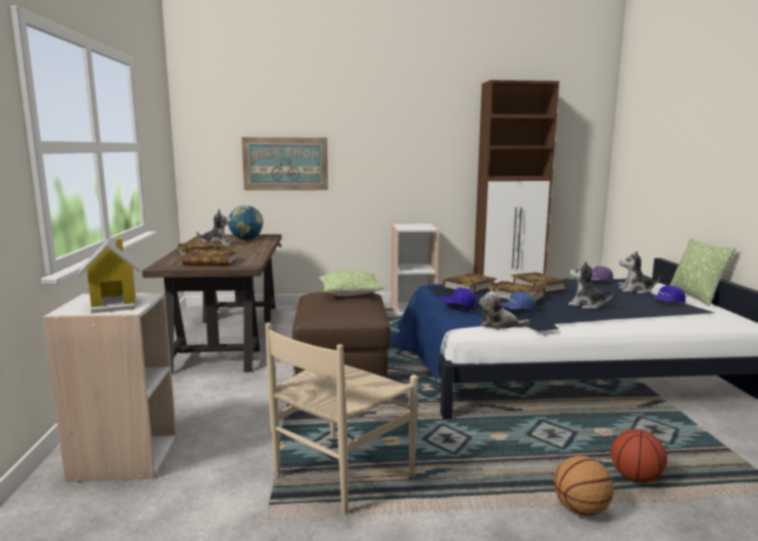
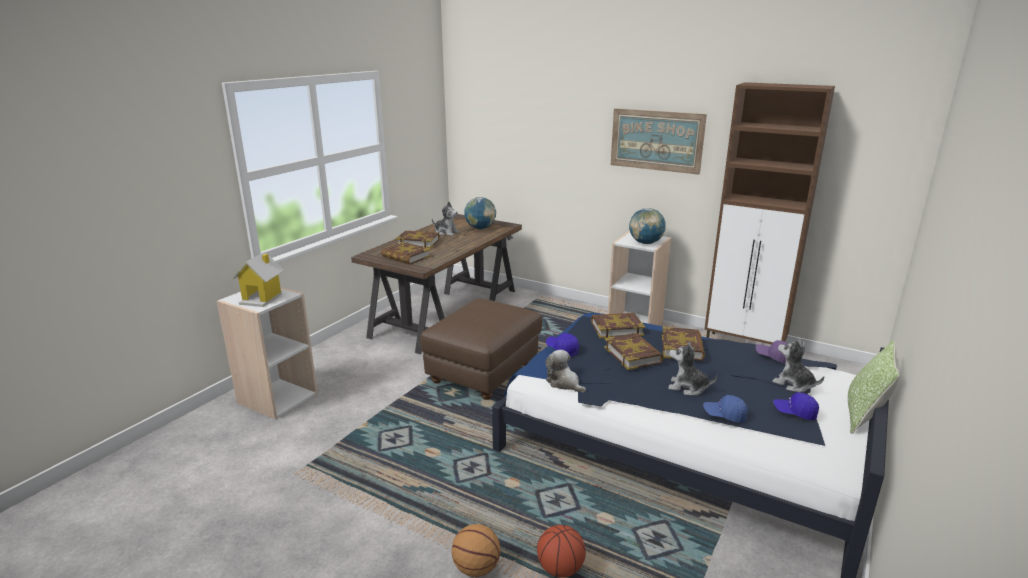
camera: 35 degrees right, 10 degrees up
(285, 164) = (533, 156): picture -> picture (656, 140)
(340, 473) = (369, 462): beige chair -> none
(350, 293) = (502, 308): pillow -> none
(421, 227) = (646, 243): none -> globe
(516, 310) = (601, 372): blue cap -> blue cap (724, 415)
(586, 305) = (687, 387): plush toy -> plush toy turned 45 degrees counterclockwise

